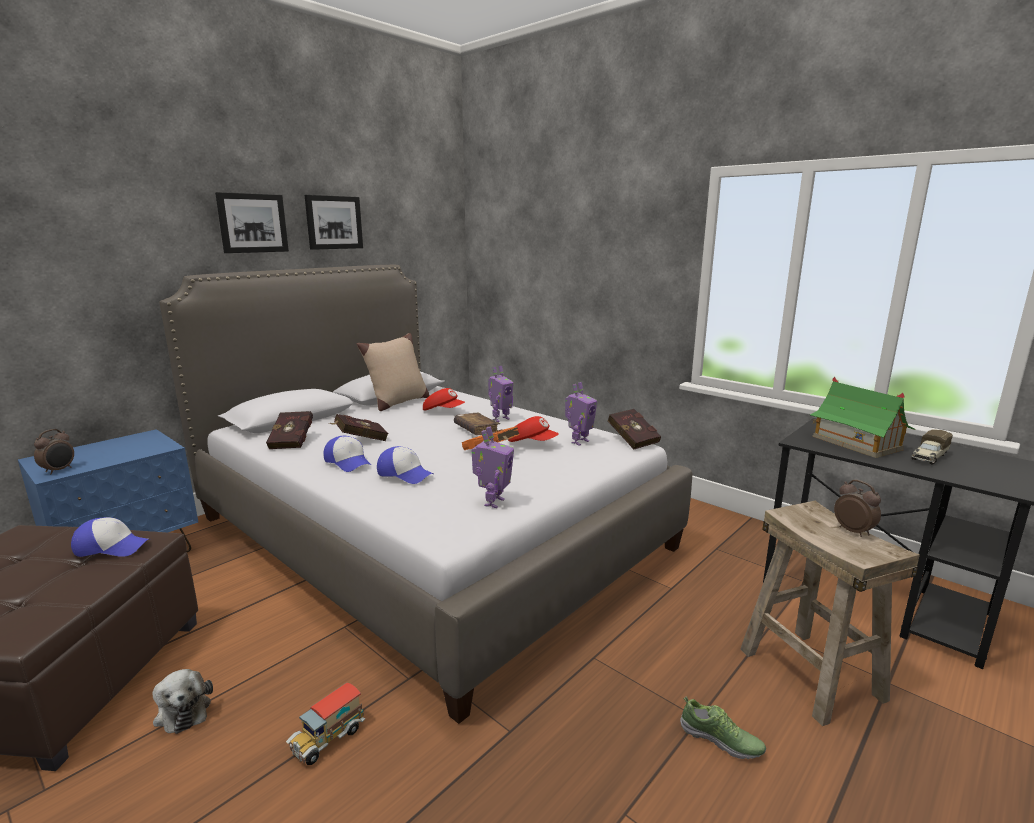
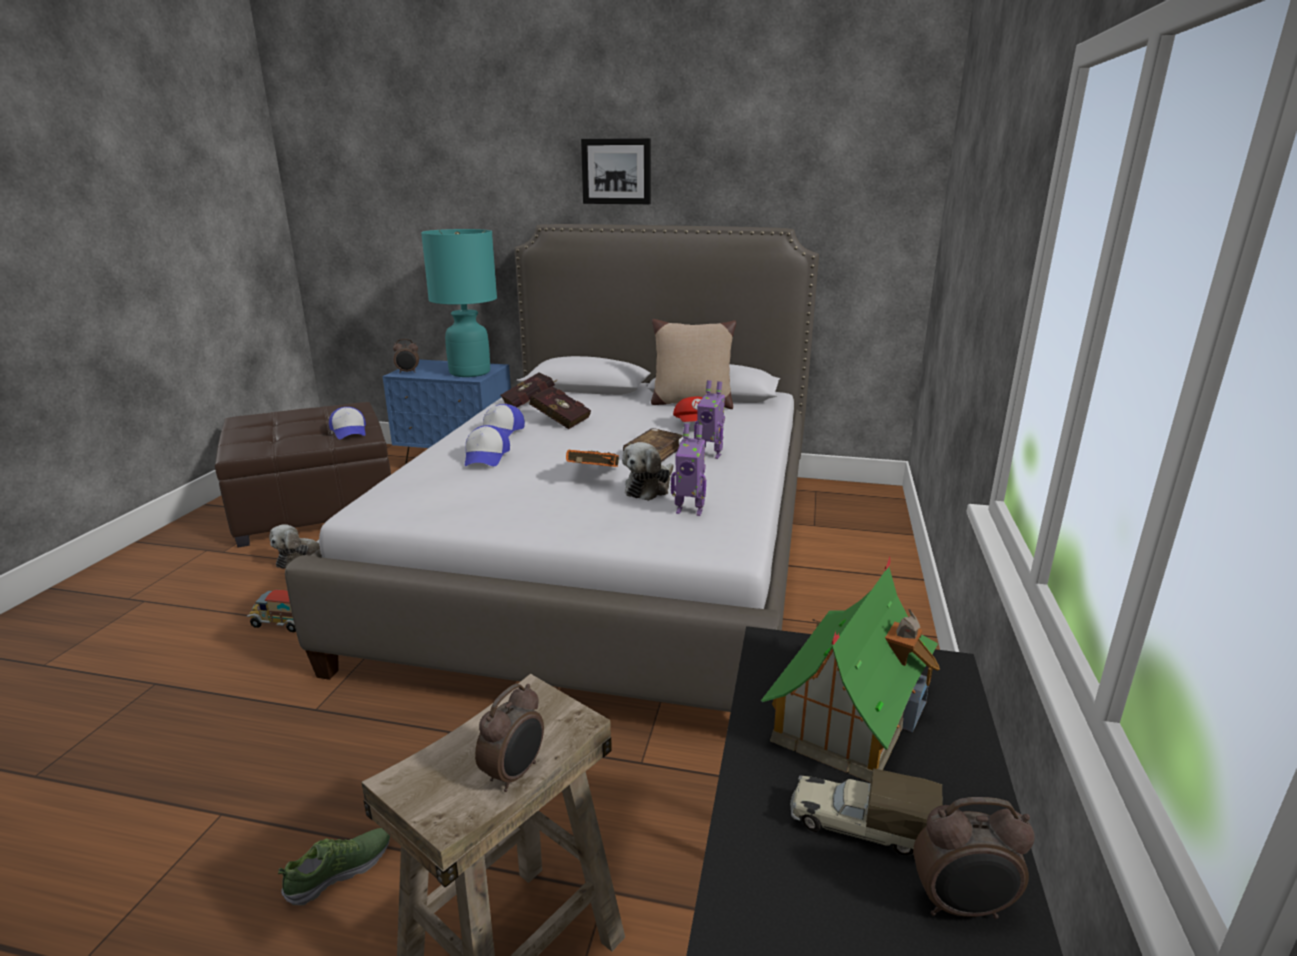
camera: 60 degrees right, 5 degrees up
(141, 446) = (469, 372): none -> turquoise table lamp
(334, 222) = (714, 170): picture -> none
(493, 502) = (453, 508): toy robot -> none
(532, 443) = (649, 488): red cap -> plush toy
(632, 440) = (745, 541): red book -> none
(721, 740) = (340, 871): shoe -> shoe turned 135 degrees counterclockwise
(966, 455) = (962, 907): none -> alarm clock

